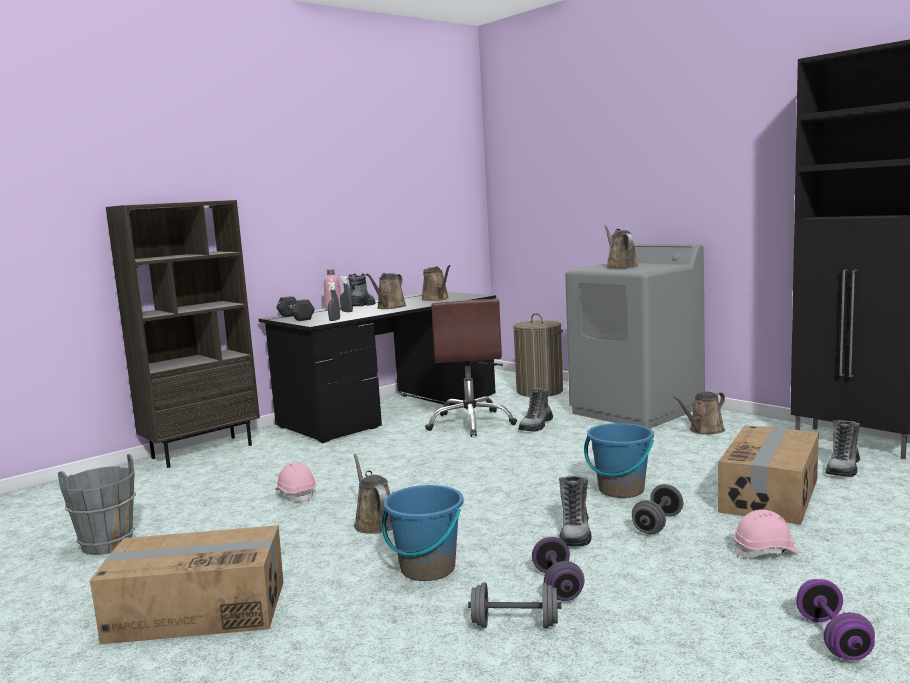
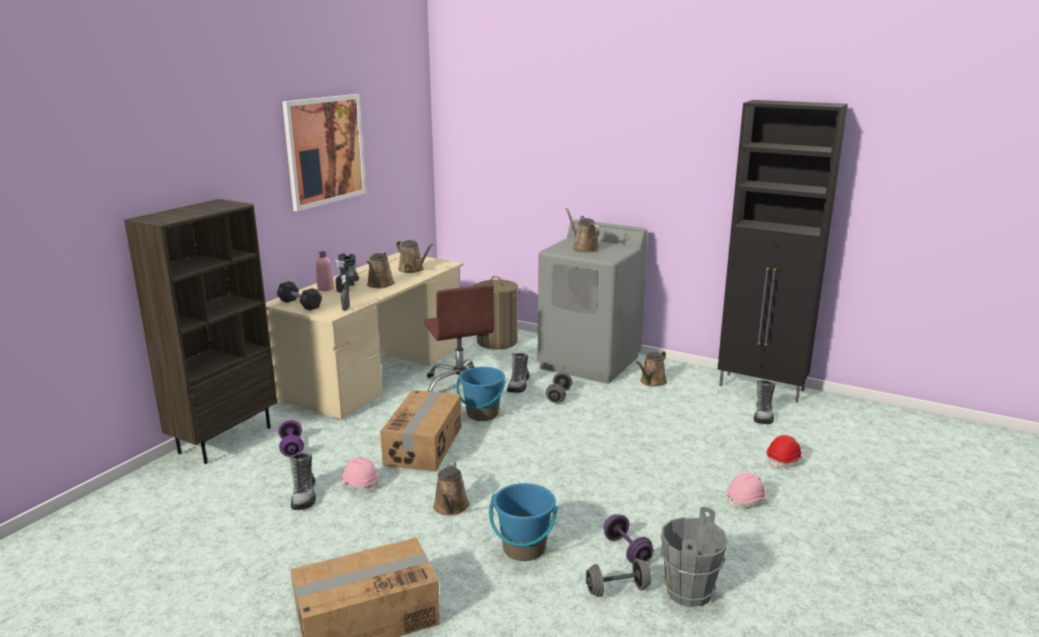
camera: 20 degrees left, 10 degrees up
(107, 544) = (222, 562): grey bucket -> grey bucket (688, 592)
(347, 170) = (325, 150): none -> picture
(374, 523) = (450, 507): brown watering can -> brown watering can turned 135 degrees counterclockwise
(390, 410) = (375, 373): black desk -> beige desk
(575, 533) = (612, 499): boot -> boot (304, 496)
(621, 490) = (622, 452): blue bucket -> blue bucket (482, 414)
(658, 524) = (665, 483): grey dumbbell -> grey dumbbell (559, 396)
(771, 495) = (727, 446): cardboard box -> cardboard box (424, 445)
(833, 638) = (815, 567): purple dumbbell -> purple dumbbell (292, 448)
(849, 515) = (784, 461): none -> red hard hat

